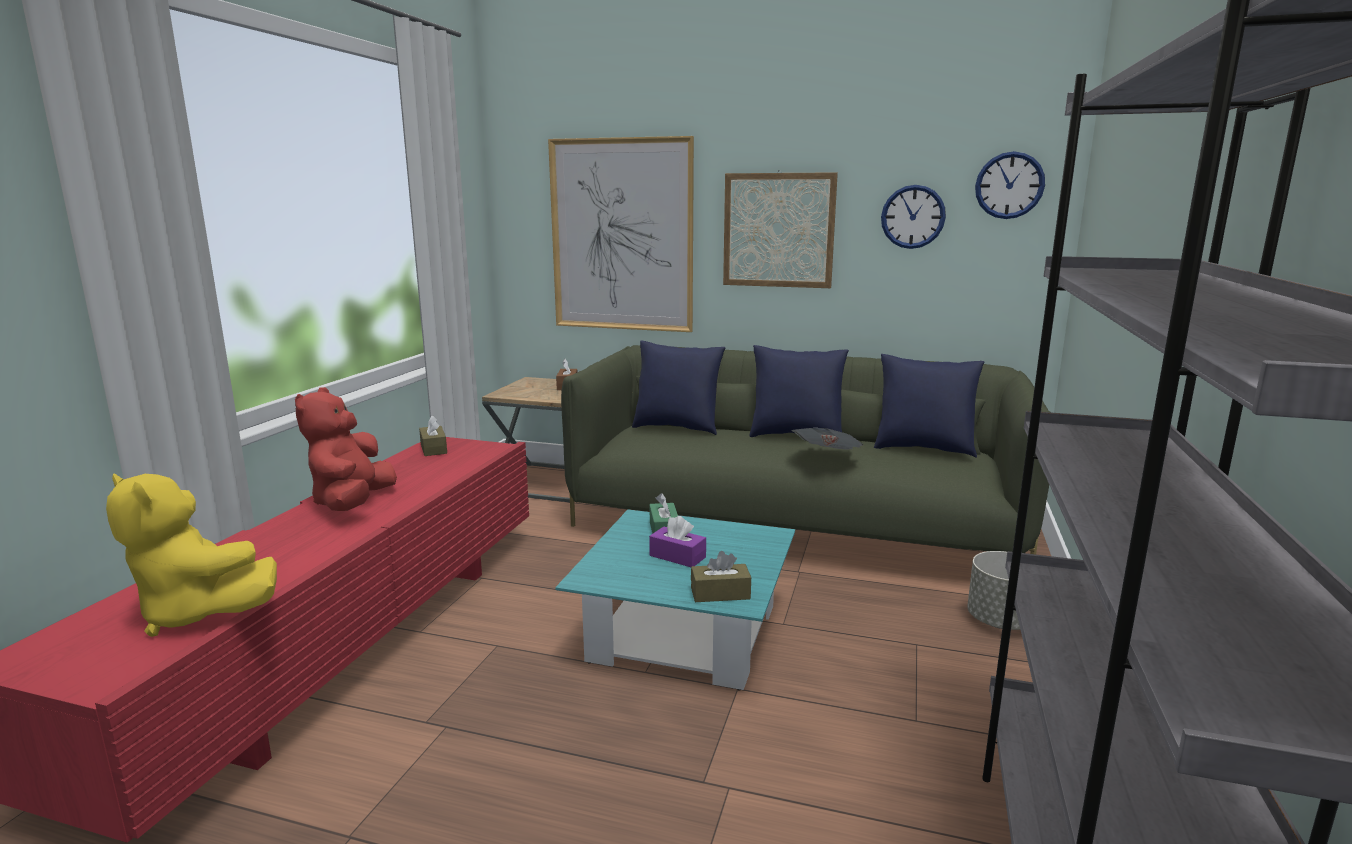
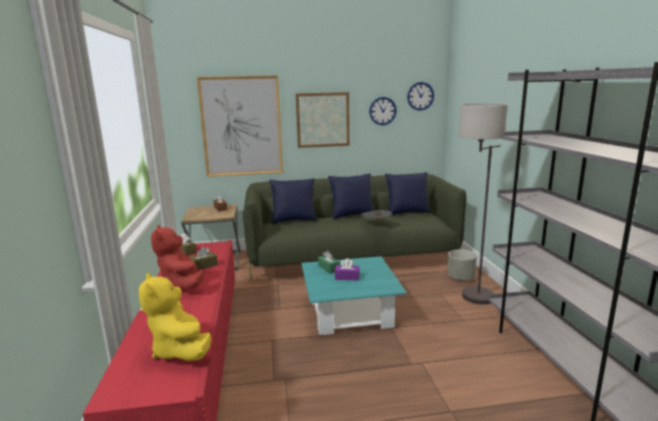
camera: 25 degrees left, 0 degrees up
(198, 613) = (180, 350): yellow plush toy -> yellow plush toy turned 60 degrees clockwise
(720, 593) = (381, 287): brown tissue box -> brown tissue box (204, 266)
(983, 679) = (472, 299): none -> grey floor lamp

